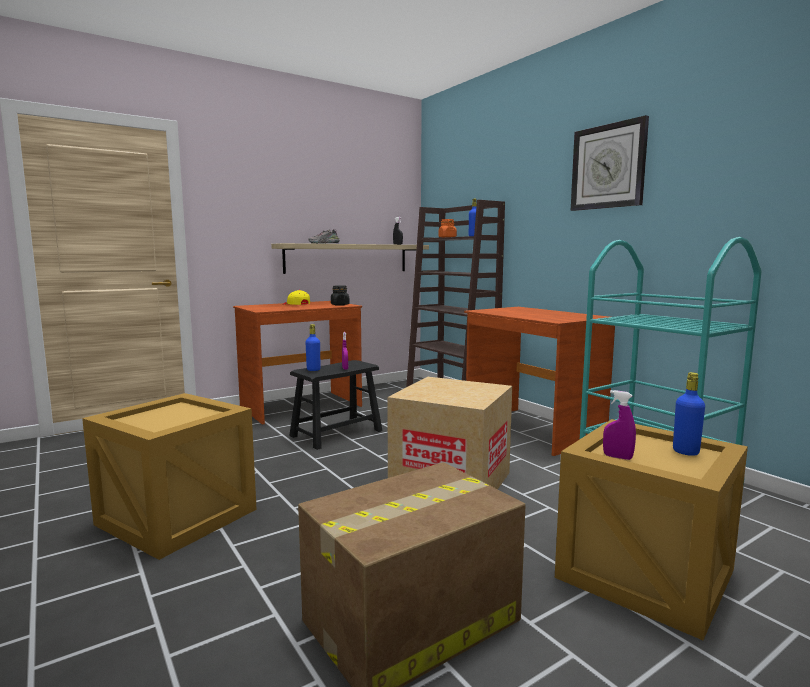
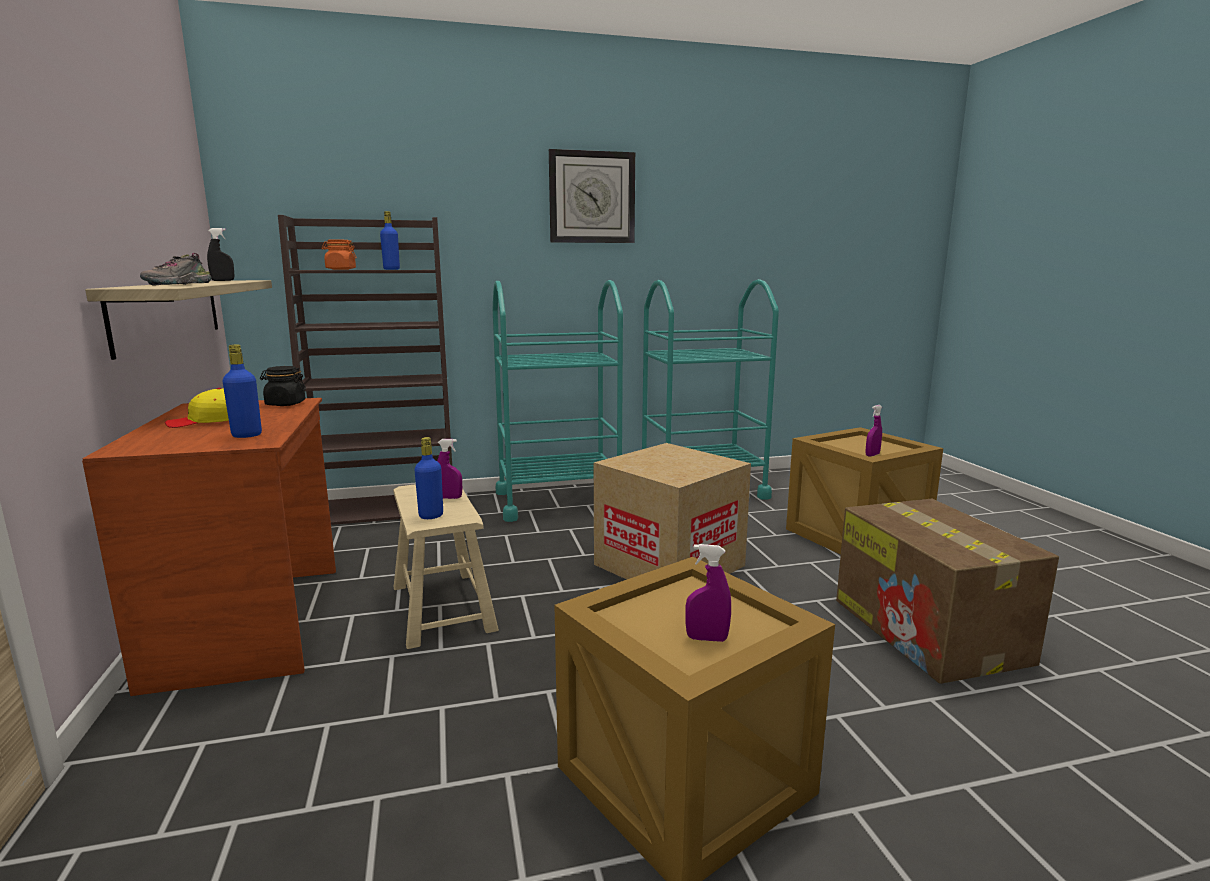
camera: 70 degrees left, 5 degrees up
(149, 421) = (706, 638): none -> purple spray bottle
(336, 433) = (442, 607): black stool -> beige stool
(531, 430) = (558, 501): brown desk -> turquoise cart
(685, 452) = (860, 440): blue bottle -> blue bottle (247, 435)

